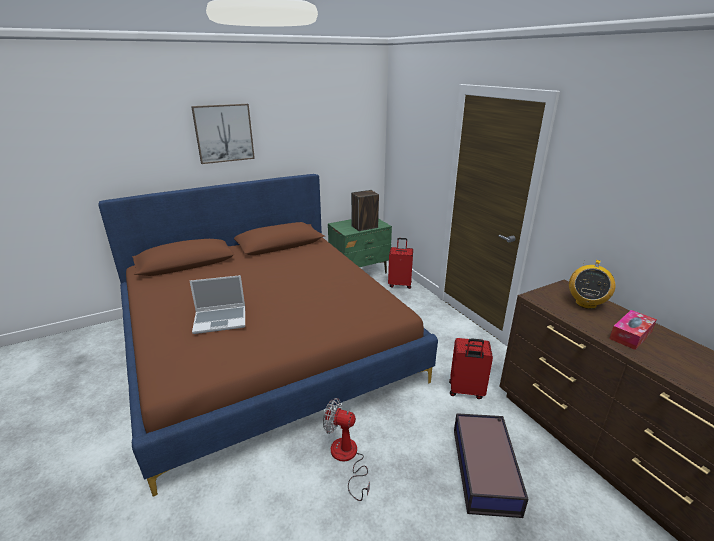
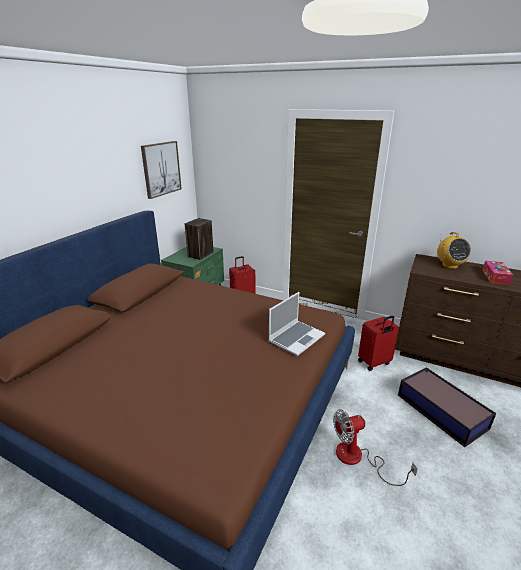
camera: 35 degrees left, 0 degrees up
(221, 320) = (189, 386): laptop -> laptop (296, 338)
(224, 133) = (52, 176): picture -> picture (161, 169)

